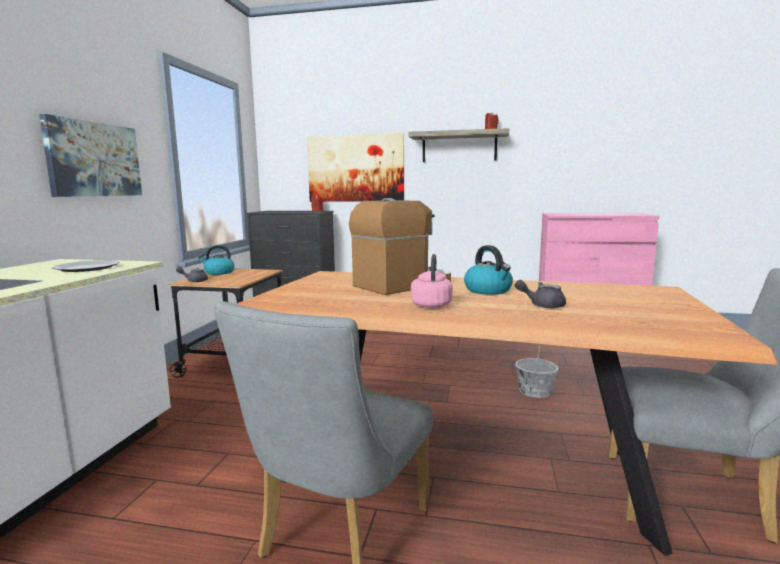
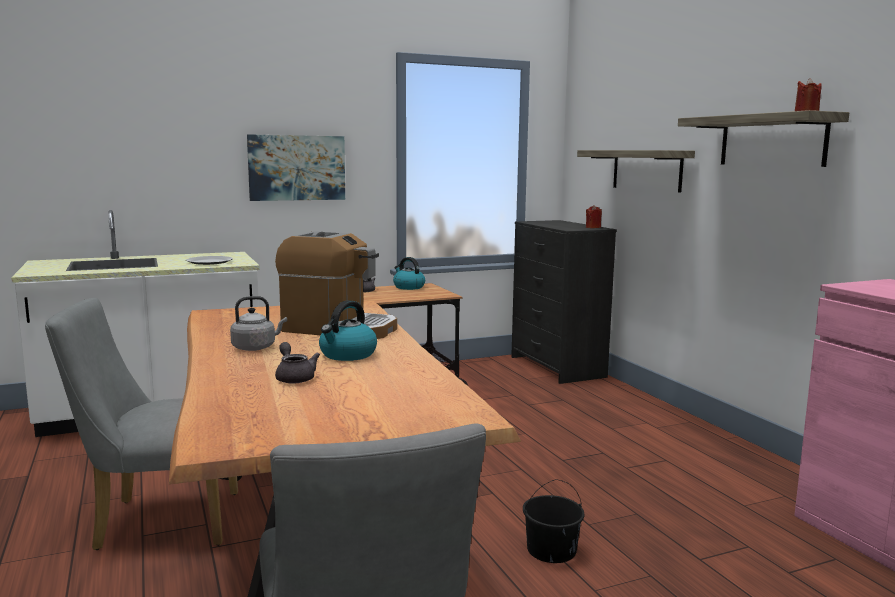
camera: 55 degrees right, 0 degrees up
(355, 168) = (646, 170): picture -> shelf
(431, 304) = (256, 347): pink kettle -> grey kettle
(535, 391) = (552, 550): white bucket -> black bucket

